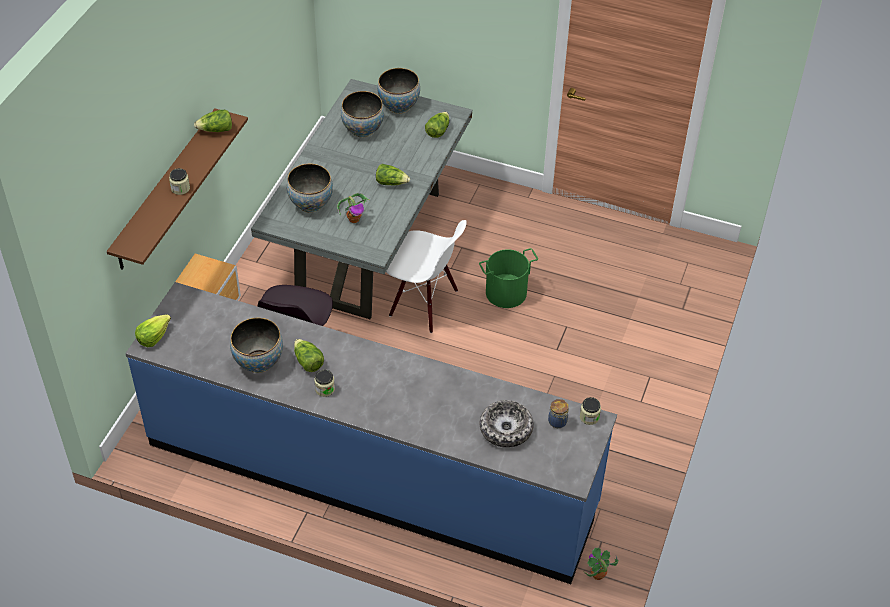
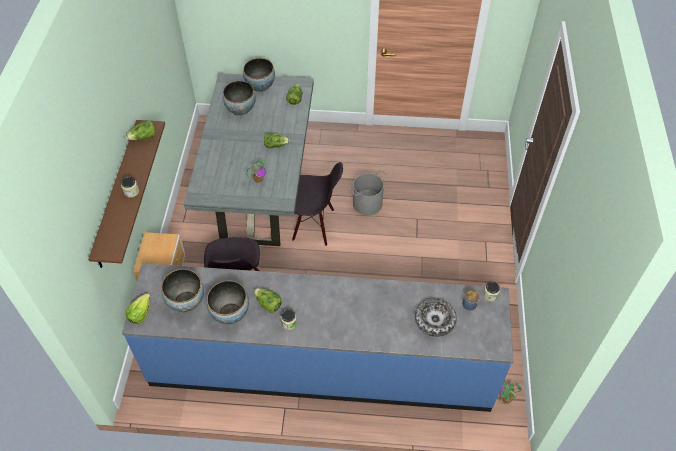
camera: 15 degrees left, 5 degrees up
(311, 204) = (222, 175): bowl -> bowl (186, 302)
(423, 304) = (313, 225): white chair -> black chair
(506, 293) = (367, 204): green bucket -> grey bucket

